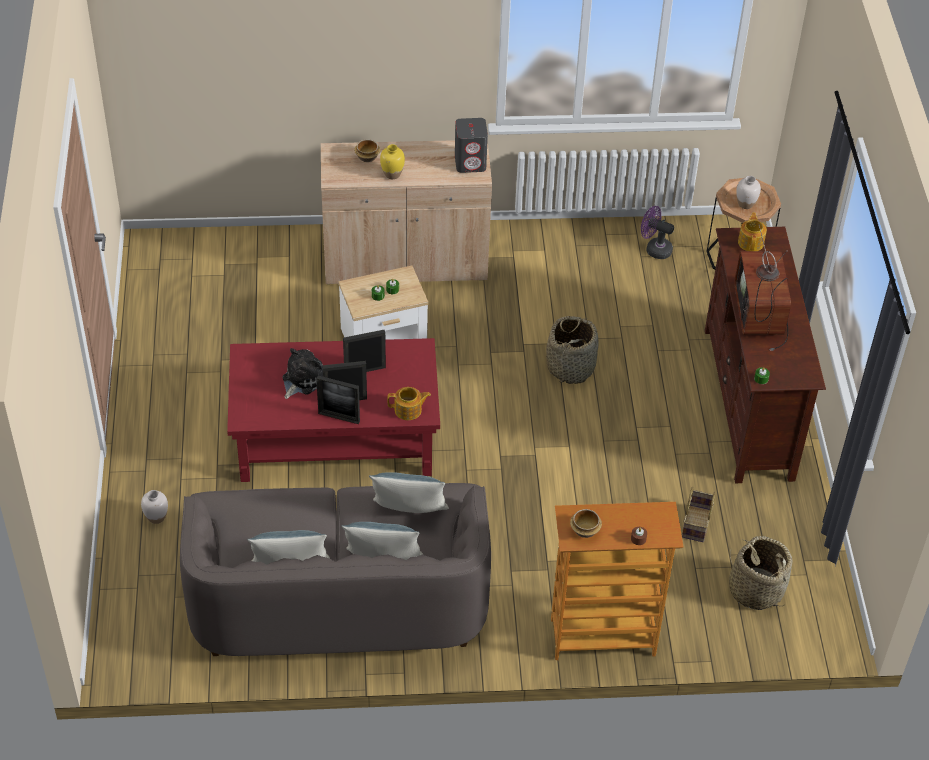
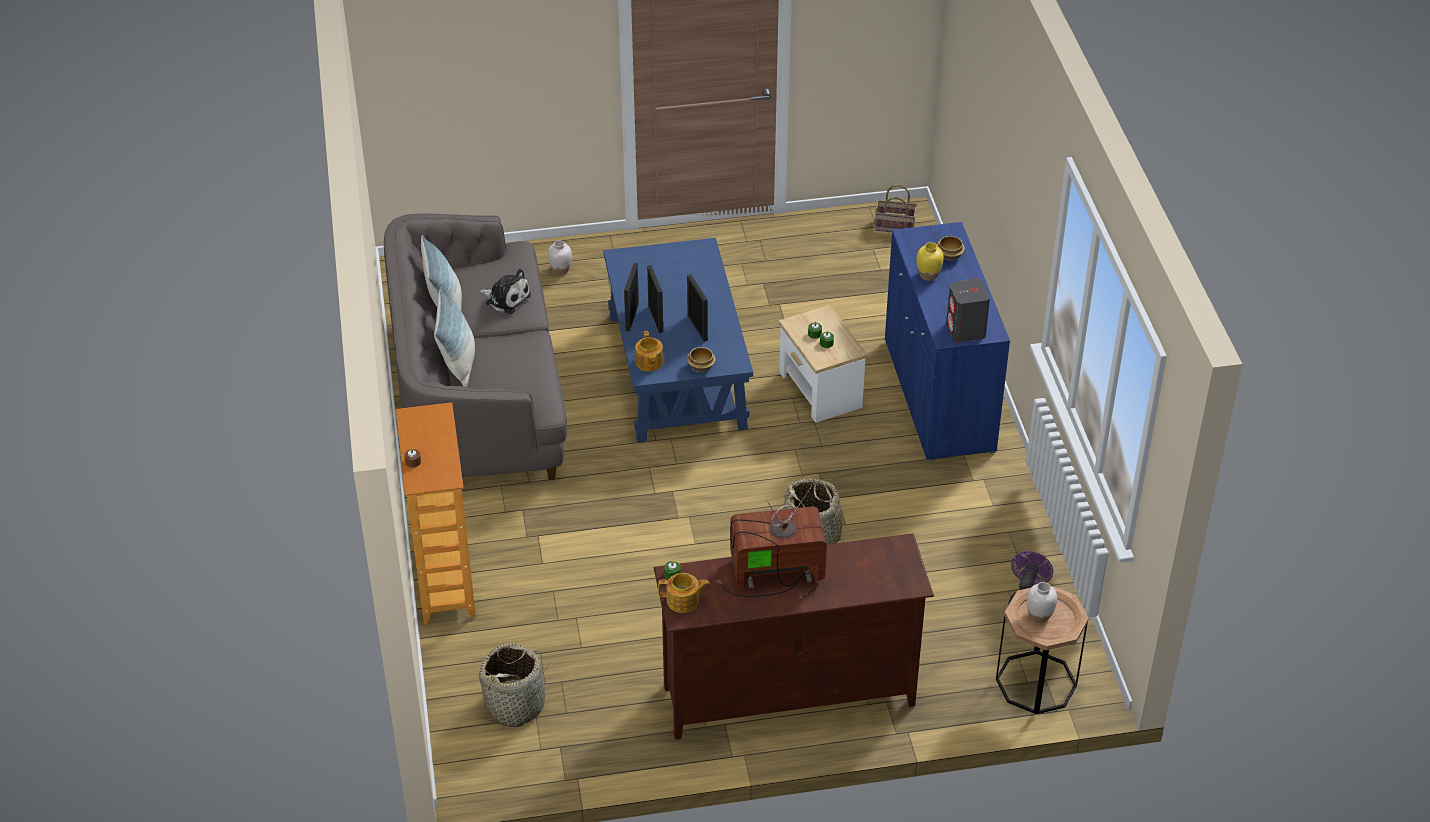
camera: 85 degrees right, 5 degrees down
(302, 379) = (677, 288): plush toy -> plush toy (506, 298)
(334, 437) = (676, 370): red coffee table -> blue coffee table
(405, 262) = (938, 396): beige cabinet -> blue cabinet
(409, 512) = (517, 374): pillow -> none
(584, 530) = (421, 424): bowl -> bowl (700, 366)
(697, 525) = (599, 653): basket -> basket (893, 226)
(751, 242) = (895, 564): teapot -> teapot (683, 601)

